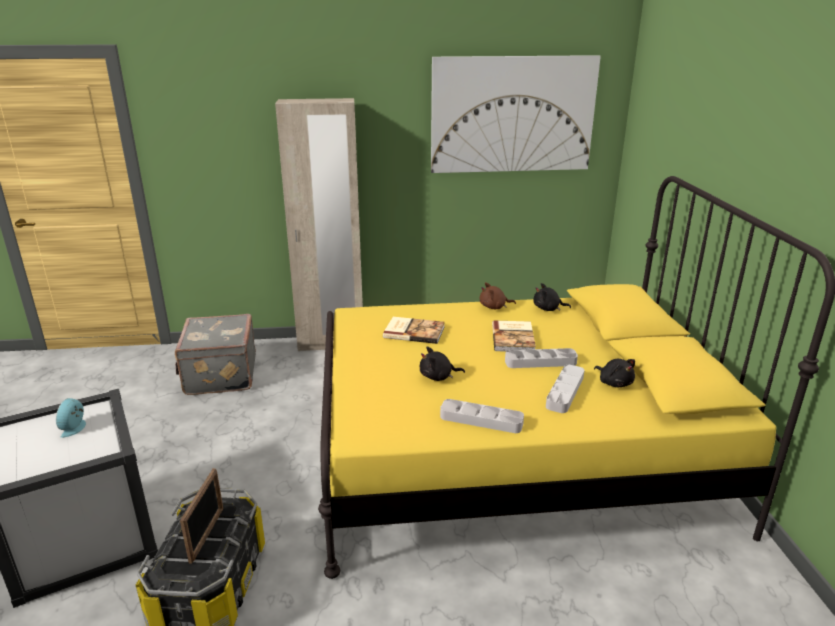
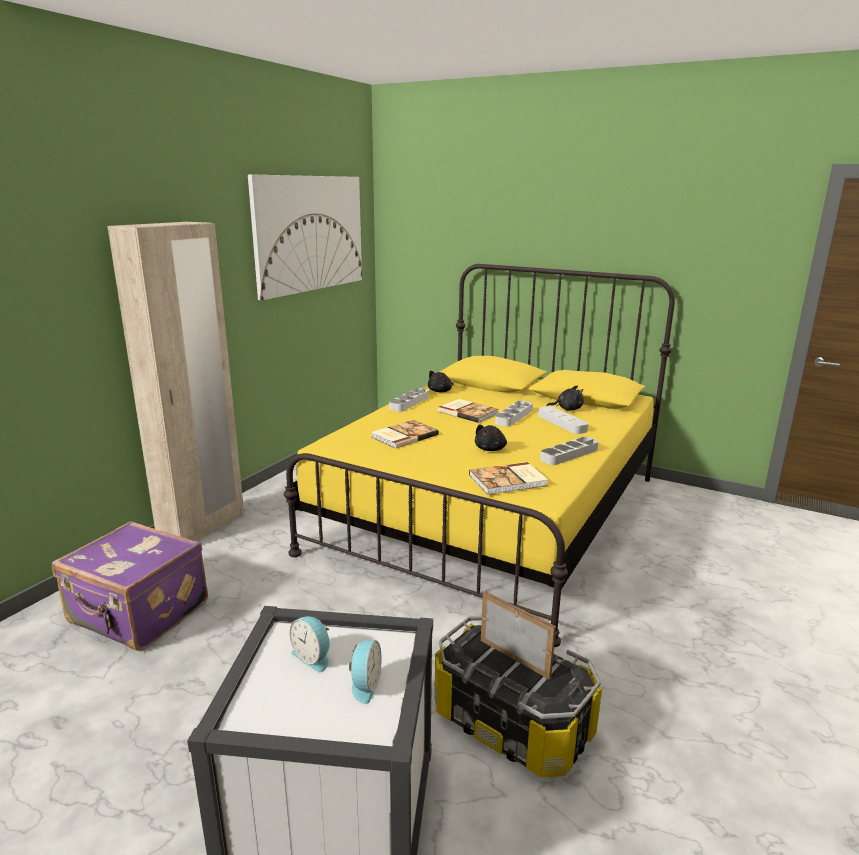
camera: 55 degrees left, 5 degrees down
(52, 457) = (364, 685): none -> alarm clock
(219, 375) = (138, 615): grey suitcase -> purple suitcase
(372, 407) = (509, 481): none -> book
(494, 307) = (409, 402): brown plush toy -> grey tray

